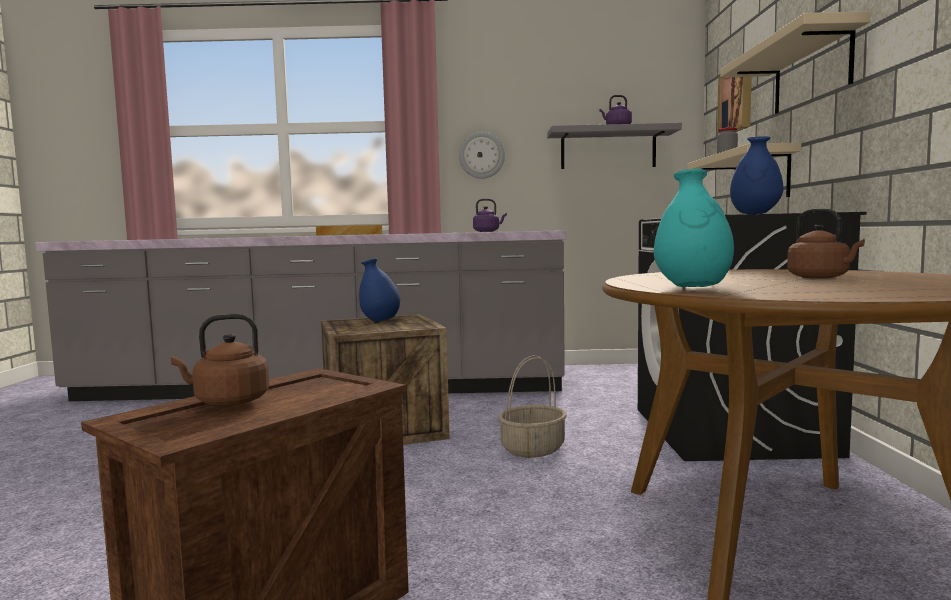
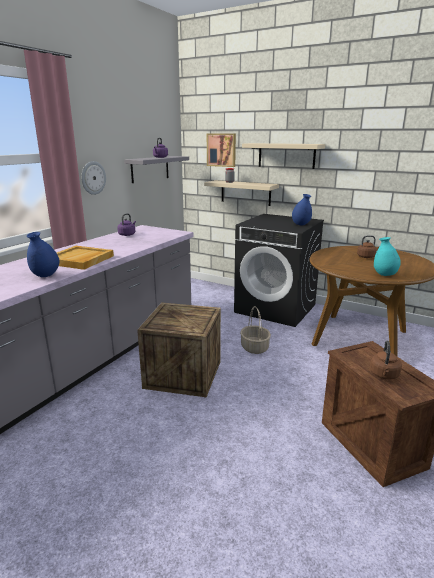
camera: 60 degrees left, 15 degrees up
(380, 321) = (172, 315): blue vase -> blue vase (45, 275)

